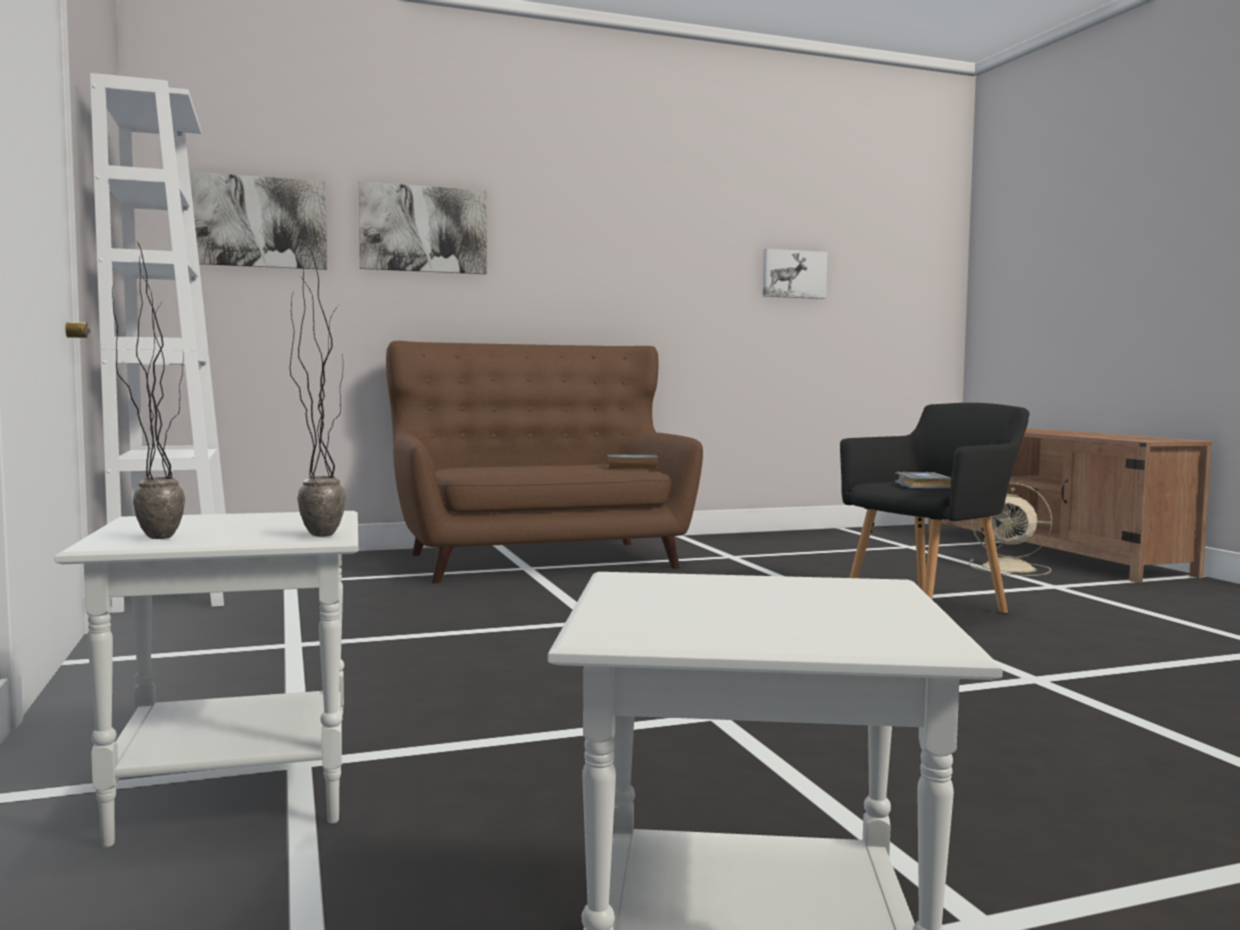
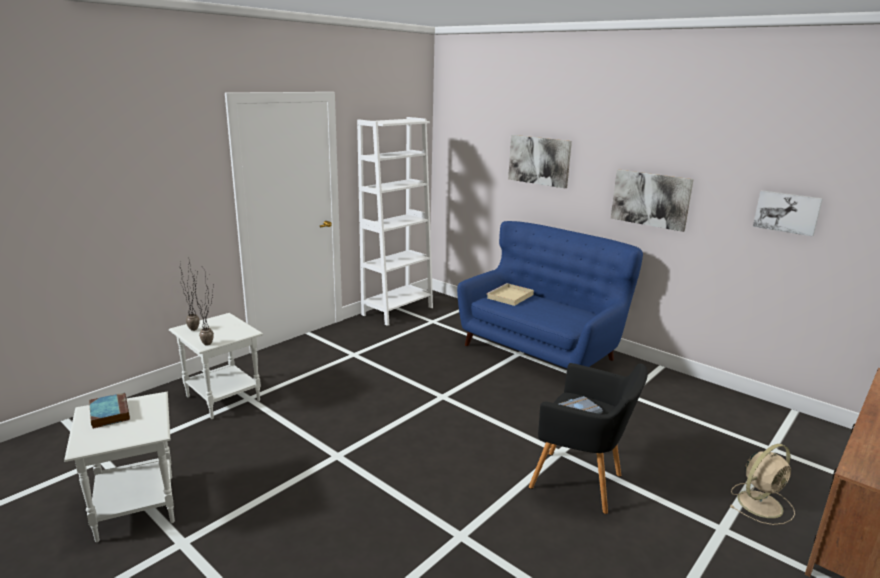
camera: 60 degrees right, 15 degrees up
(257, 222) = (473, 153): picture -> picture (650, 199)
(479, 467) = (510, 296): none -> beige tray
(540, 559) = (540, 350): brown sofa -> blue sofa
(631, 466) = (565, 323): book -> book (109, 413)
(1011, 568) = (761, 503): beige fan -> beige fan turned 120 degrees counterclockwise

